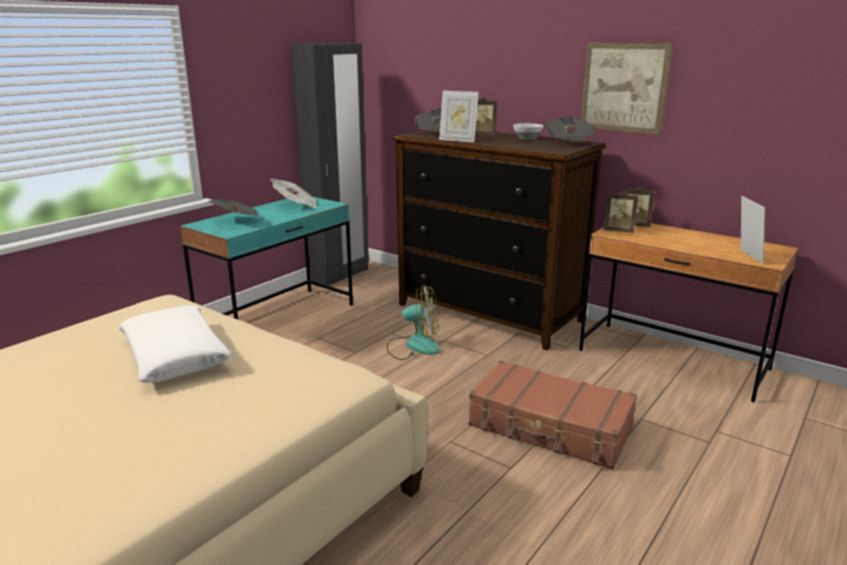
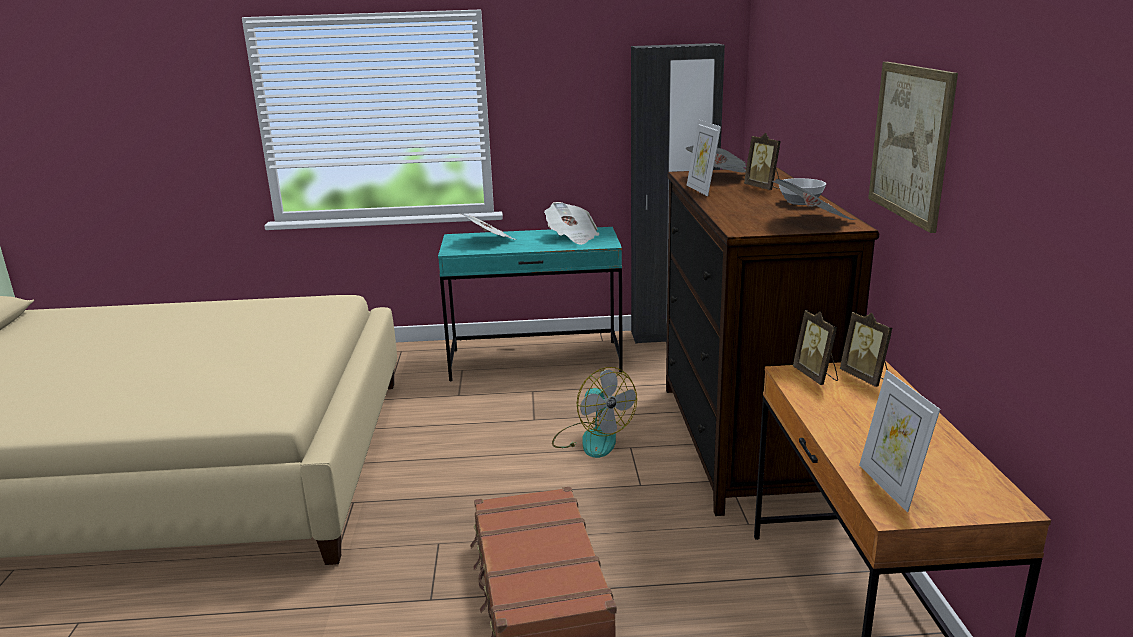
camera: 50 degrees right, 0 degrees up
(175, 355) = (246, 343): white pillow -> none
(746, 256) = (890, 486): picture frame -> picture frame turned 120 degrees clockwise

